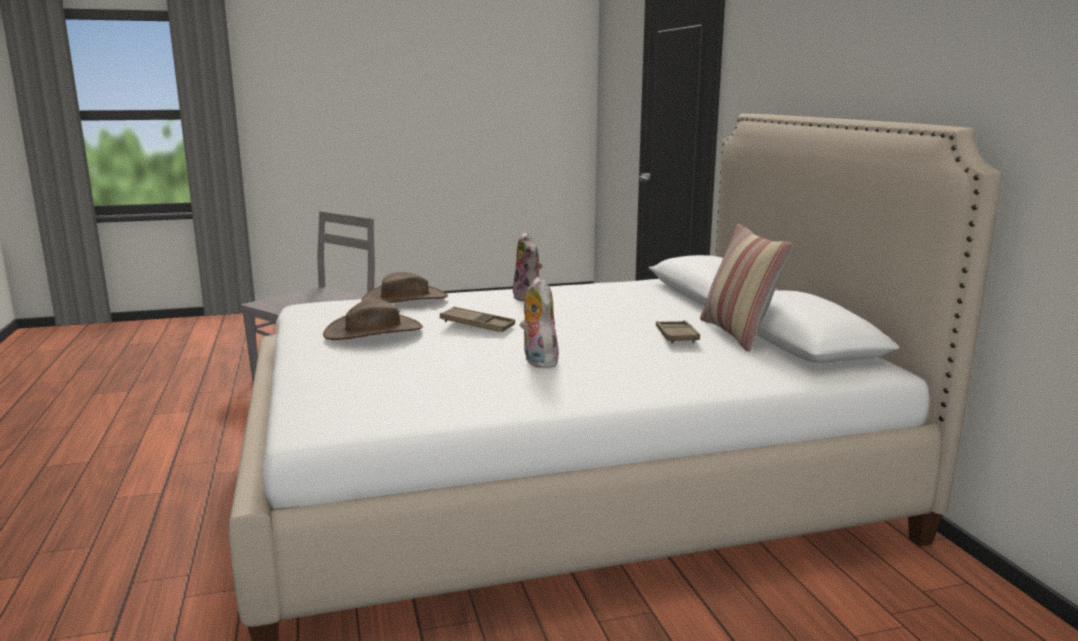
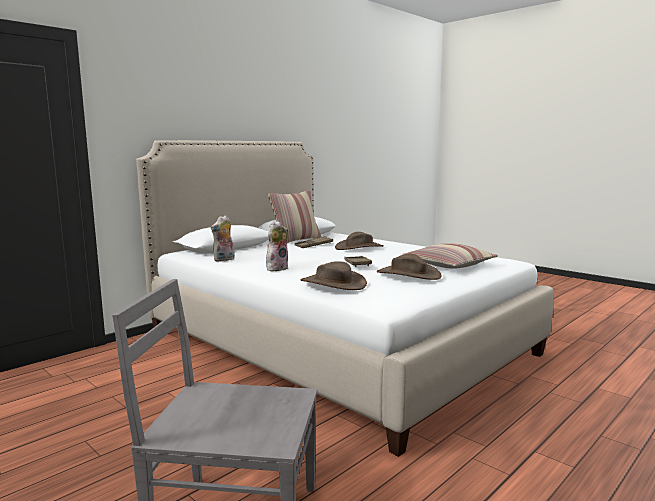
camera: 120 degrees left, 5 degrees down
(381, 371) = (449, 265): none -> pillow
(537, 361) = (386, 253): plush toy -> plush toy (224, 260)
(613, 356) = (359, 247): none -> brown hat

